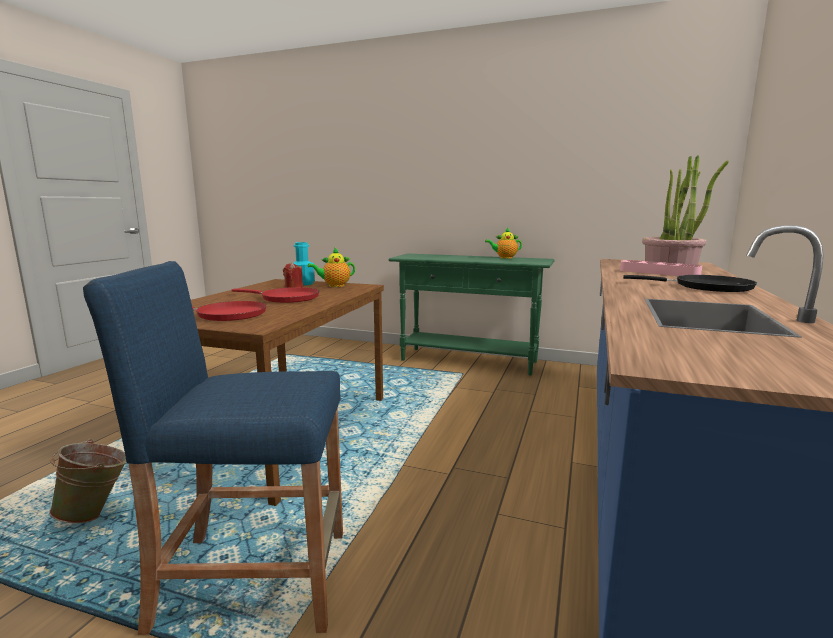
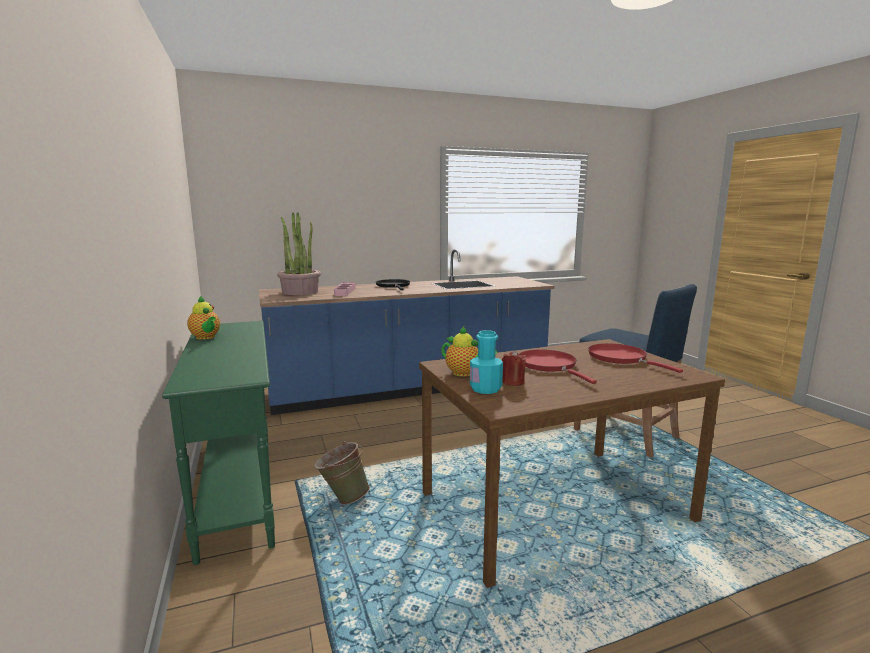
camera: 130 degrees left, 0 degrees up
(97, 513) = (724, 502): green bucket -> green bucket (343, 498)

